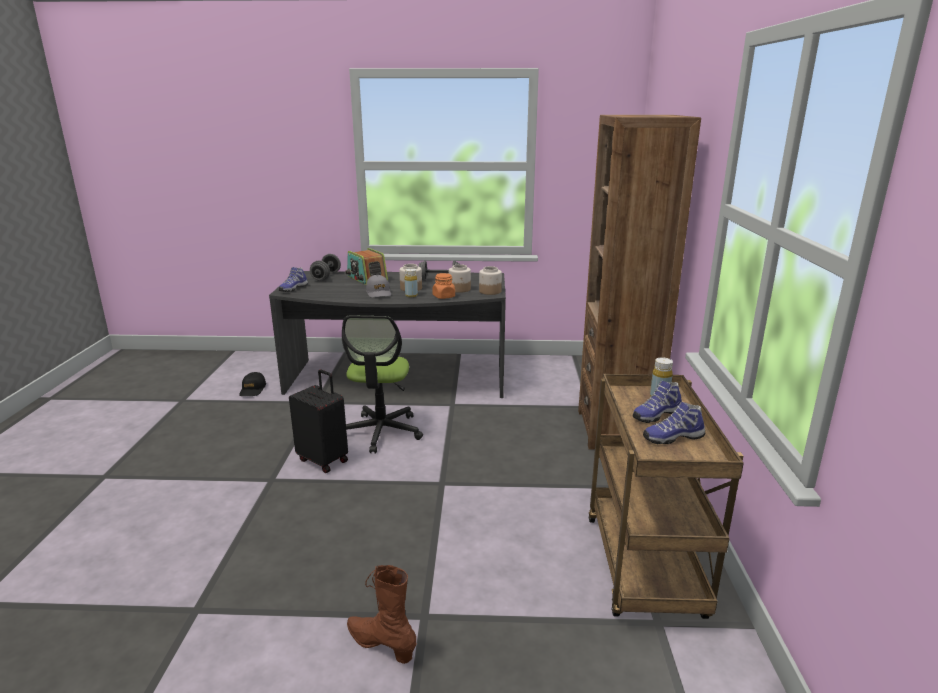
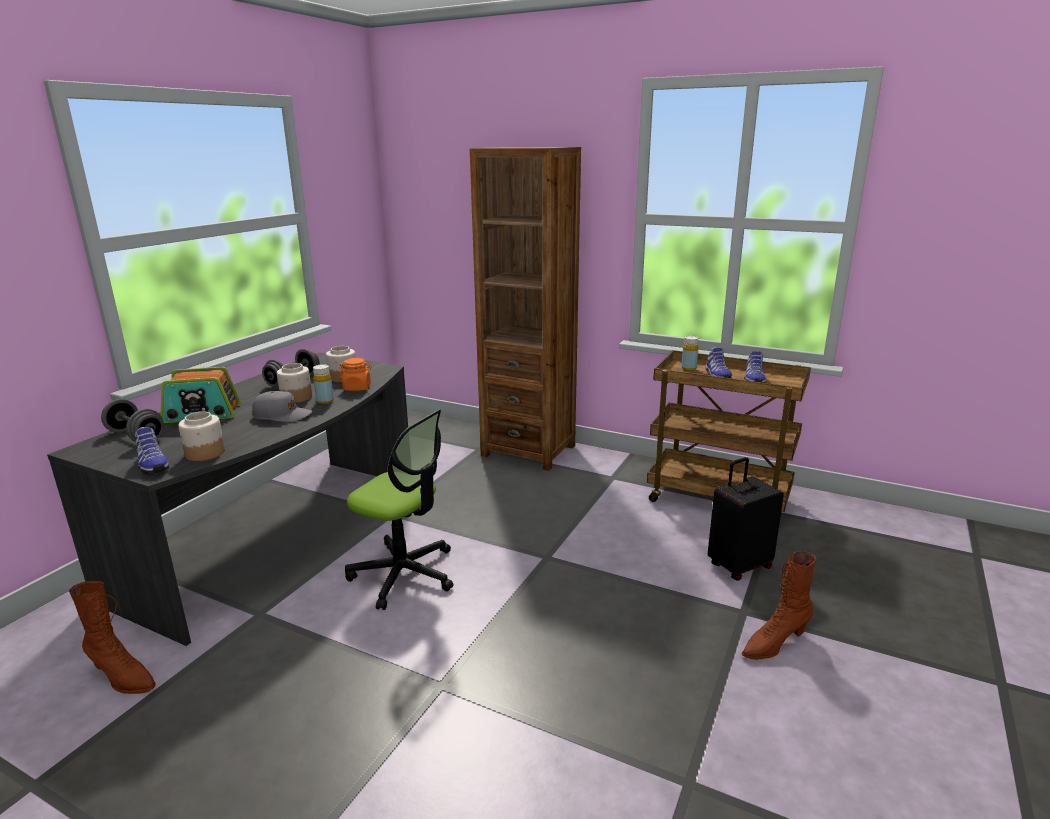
camera: 65 degrees left, 0 degrees up
(253, 389) = (122, 677): black cap -> brown boot
(324, 460) = (430, 630): black suitcase -> black suitcase (738, 565)
(489, 291) = (374, 368): jar -> jar (205, 453)

